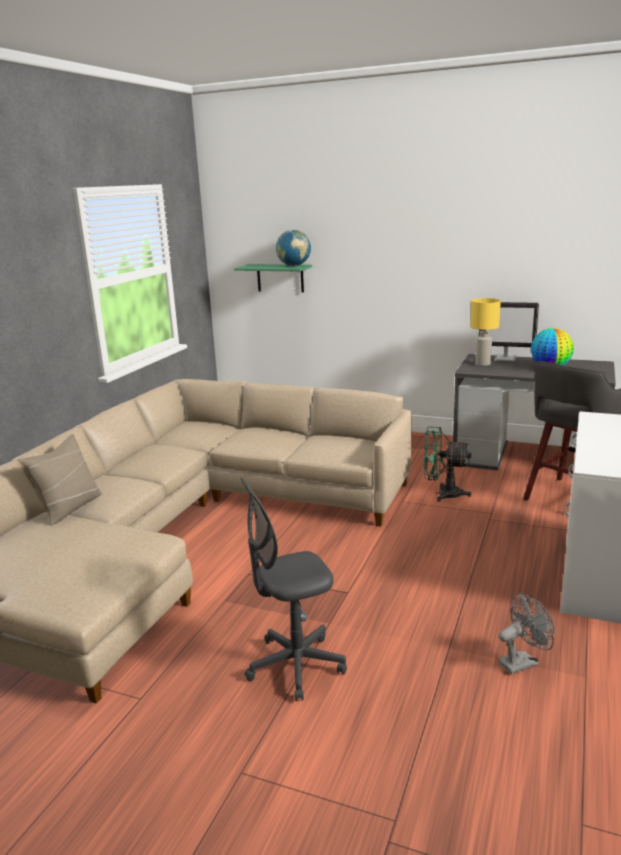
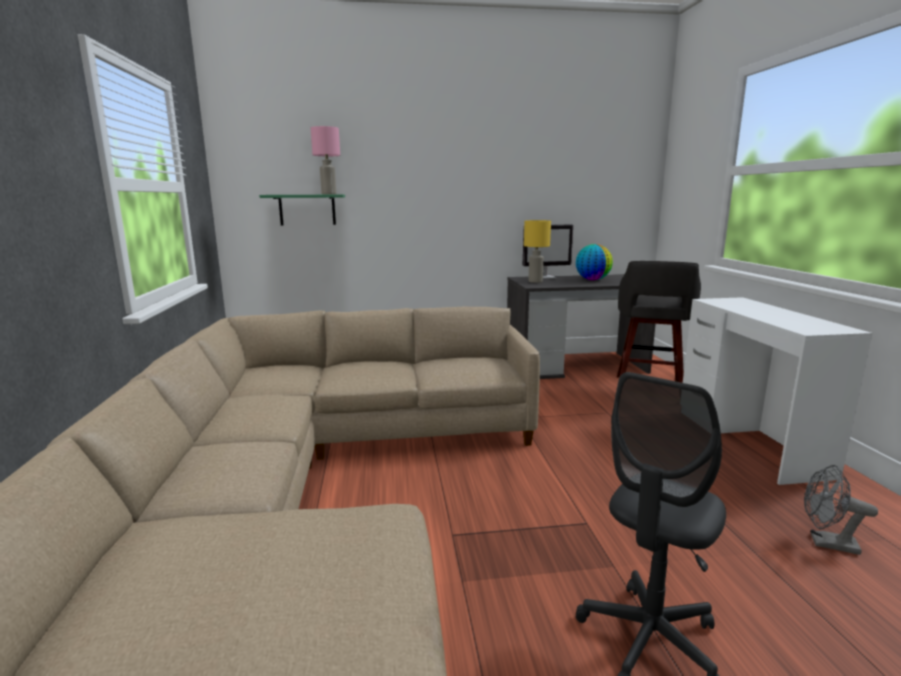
camera: 30 degrees left, 5 degrees down
(69, 508) = (185, 505): beige pillow -> none
(294, 266) = (329, 194): globe -> pink table lamp
(443, 494) = (547, 404): green fan -> none
(522, 662) = (826, 543): grey fan -> grey fan turned 105 degrees counterclockwise

